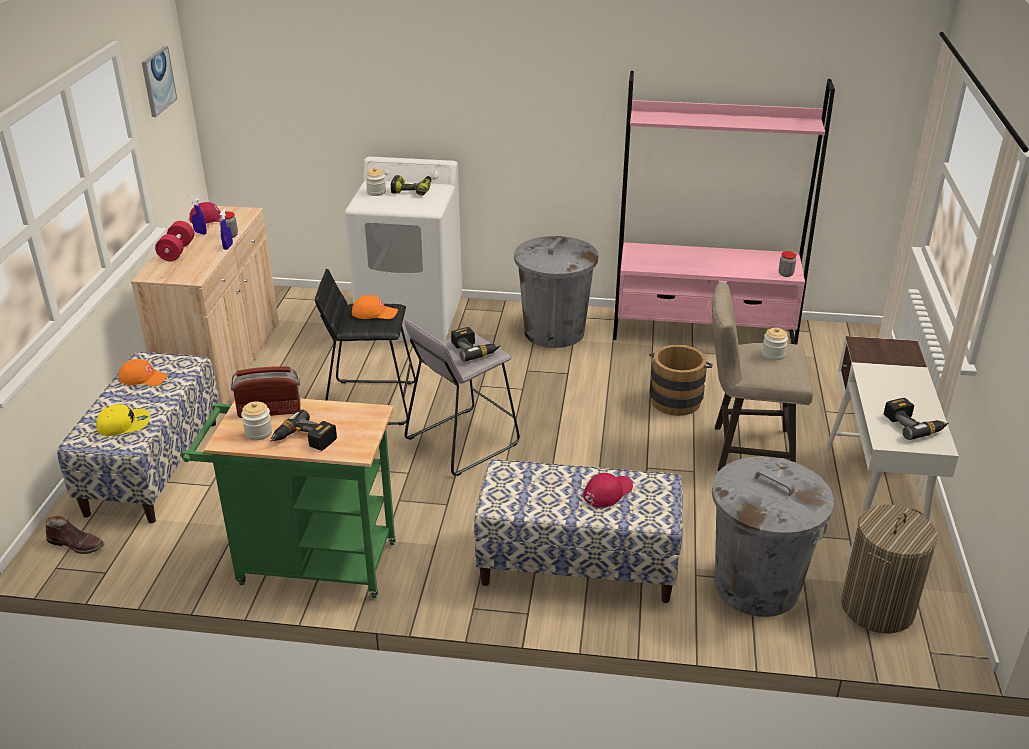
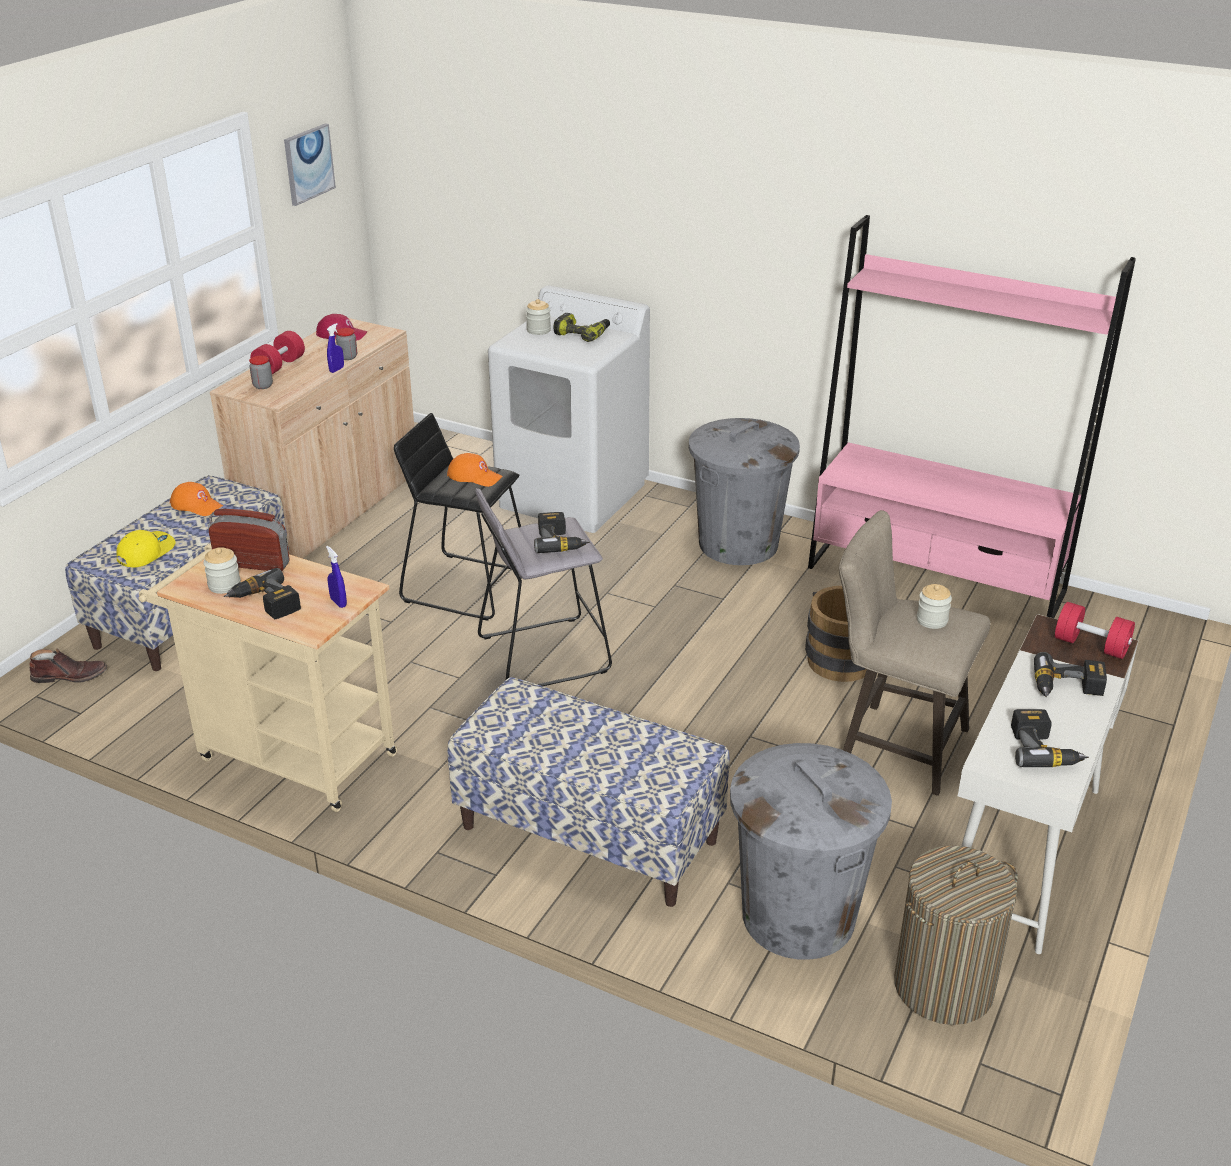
camera: 20 degrees right, 0 degrees up
(77, 544) = (70, 676): brown boot -> brown boot turned 45 degrees counterclockwise
(124, 424) = (145, 552): yellow cap -> yellow cap turned 60 degrees counterclockwise
(200, 233) = (319, 349): blue spray bottle -> blue spray bottle (338, 603)
(308, 563) = (288, 755): green cart -> beige cart
(607, 492) = (622, 747): red cap -> none
(785, 274) = (1041, 520): jar -> jar (263, 386)
(892, 350) = (1091, 645): none -> red dumbbell
(899, 381) = (1067, 688): none -> power drill

